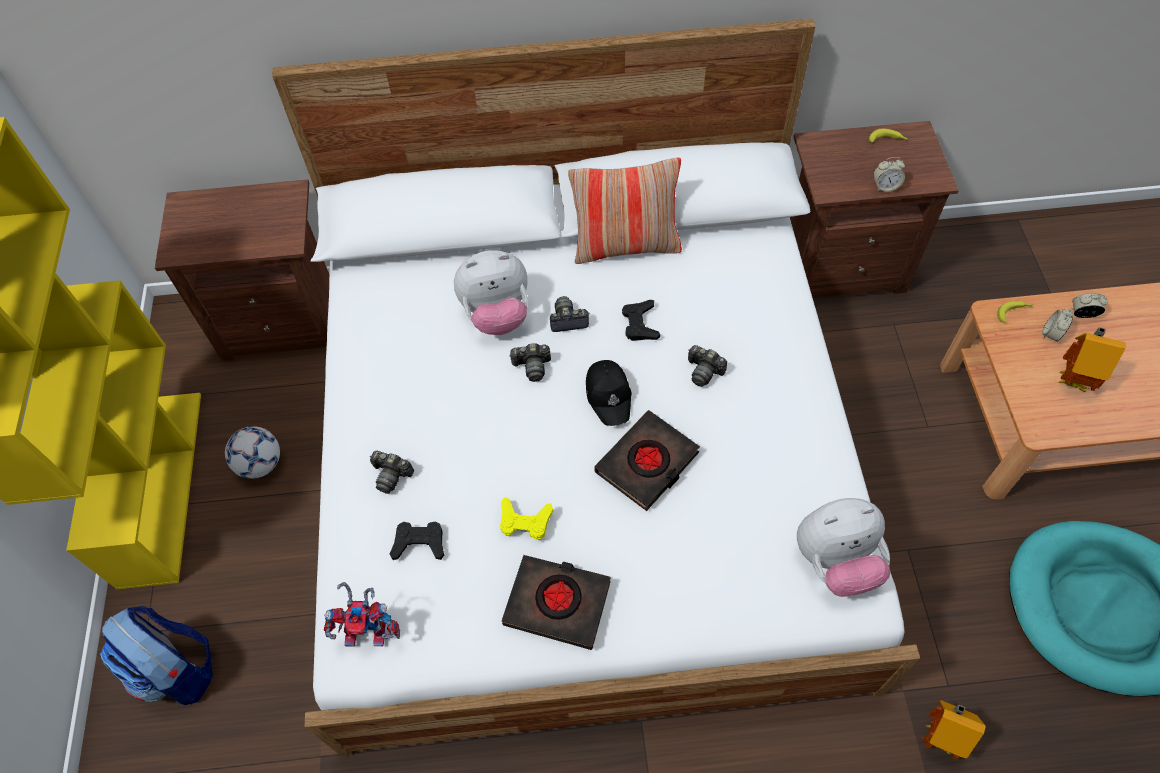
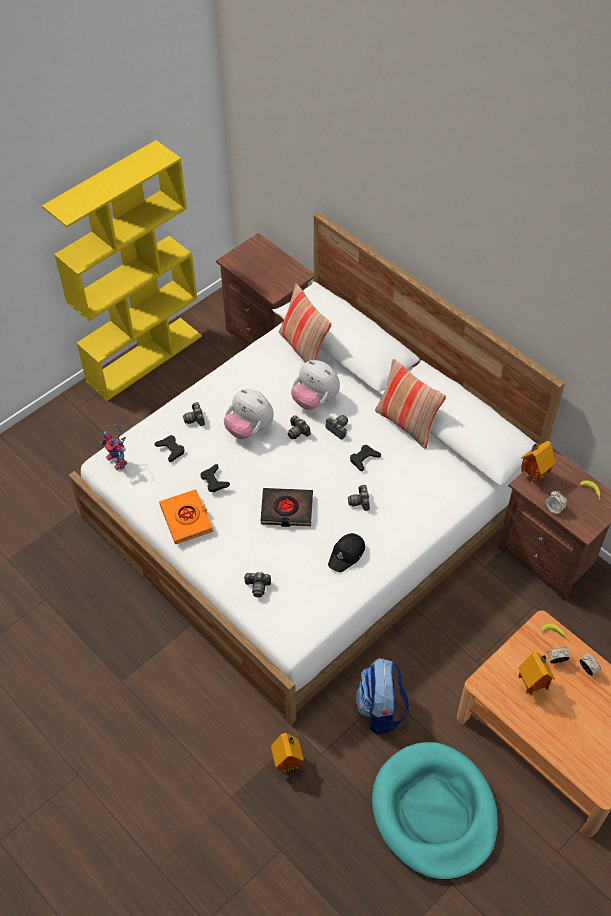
camera: 50 degrees right, 5 degrees down
(178, 670) = (70, 431): backpack -> backpack (381, 709)
(260, 464) = (187, 386): football -> none
(403, 273) = (303, 349): none -> pillow
(525, 521) = (214, 481): yellow game controller -> black game controller
(557, 603) = (186, 519): black book -> orange book
(609, 395) = (310, 471): black cap -> black cap (347, 554)
(749, 584) = (258, 586): none -> camera
(822, 175) = (532, 476): none -> toy house
(836, 561) = (301, 616): plush toy -> plush toy (249, 428)

